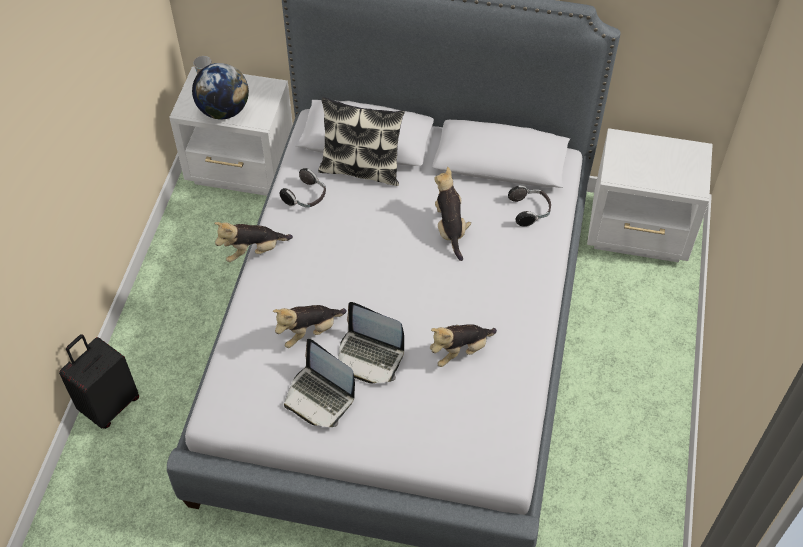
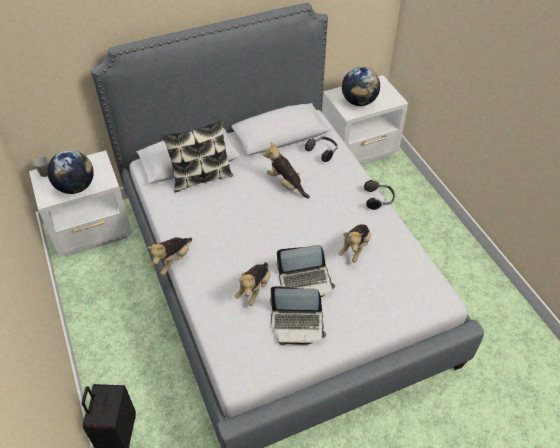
camera: 35 degrees left, 5 degrees down
(306, 197) = (180, 211): headphones -> headphones (378, 200)
(642, 166) = (359, 102): none -> globe

